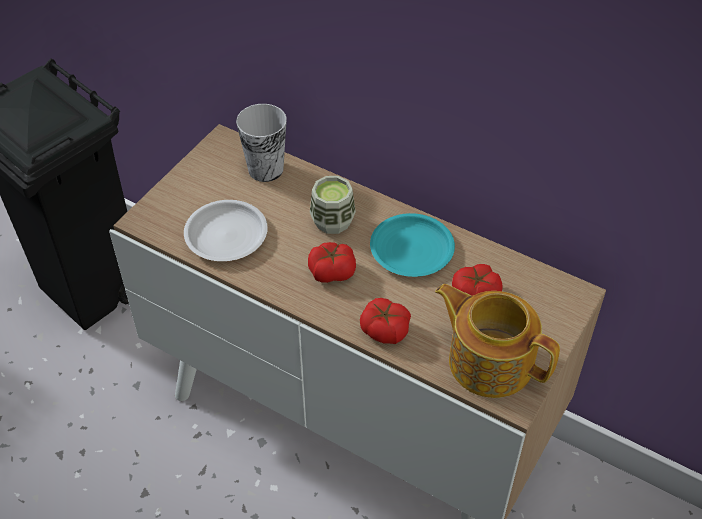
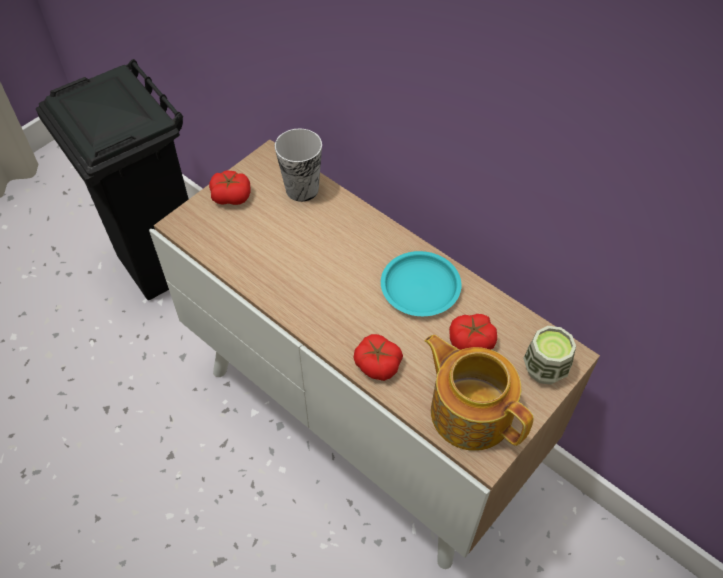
camera: 10 degrees right, 5 degrees up
(227, 235) = (253, 249): white plate -> none
(332, 221) = (352, 249): cup -> cup (544, 368)
(332, 271) = (341, 298): tomato -> tomato (231, 196)

